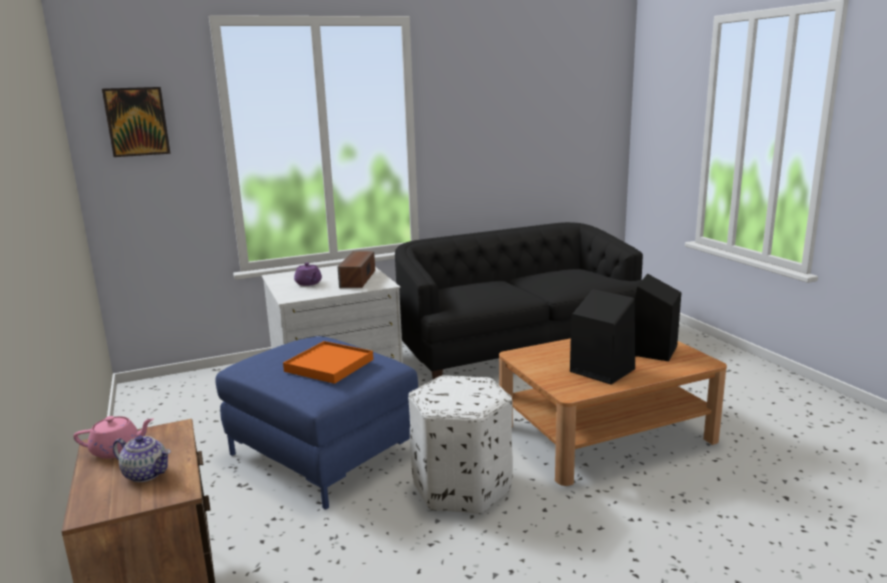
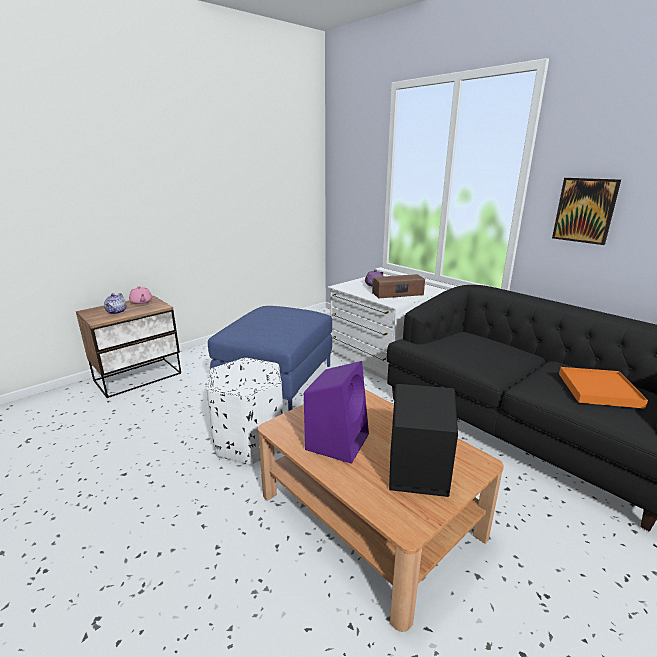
camera: 70 degrees right, 5 degrees up
(137, 121) = (350, 158): picture -> picture (585, 210)
(329, 365) = (268, 325): orange tray -> orange tray (599, 390)
(600, 370) = (338, 440): black speaker -> purple speaker

